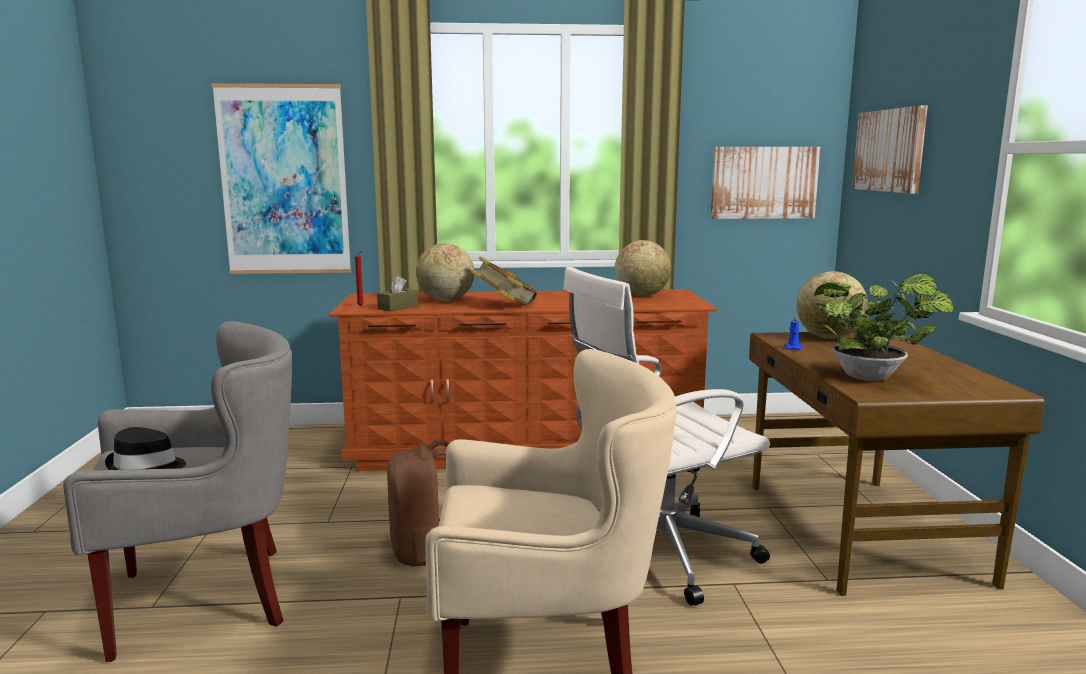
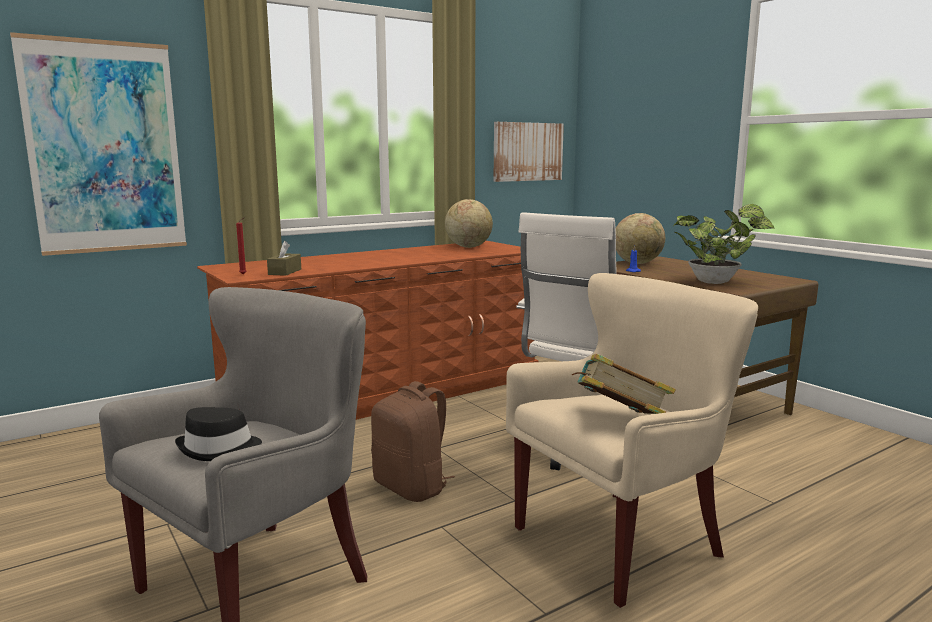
camera: 30 degrees left, 0 degrees up
(445, 301) = (315, 263): globe -> none
(504, 305) = (379, 262): book -> book (618, 420)
(889, 150) = (628, 125): picture -> none

